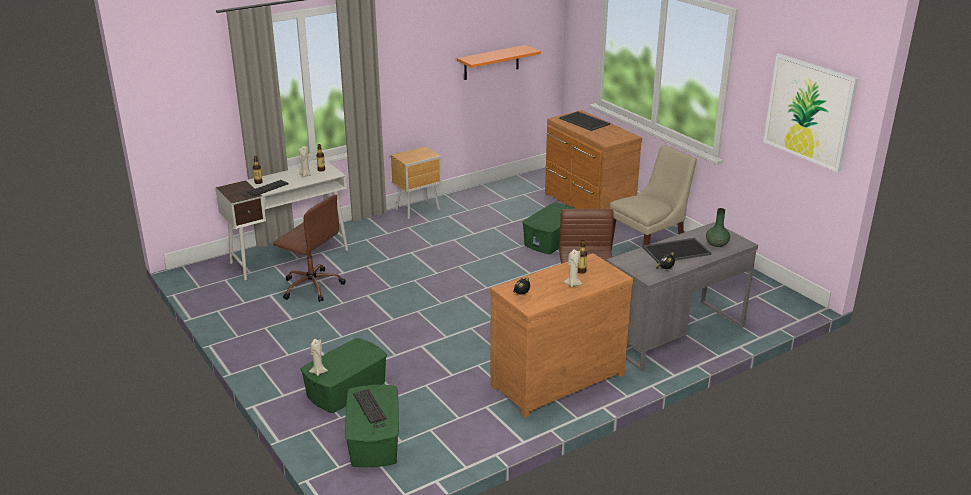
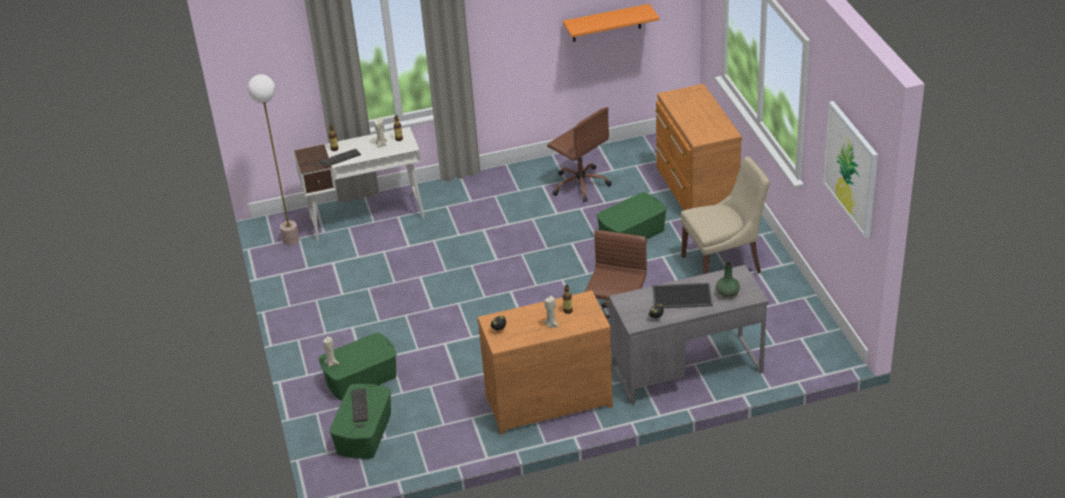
camera: 20 degrees right, 10 degrees up
(217, 282) = (291, 240): none -> floor lamp
(311, 286) = (373, 258): brown office chair -> brown office chair (580, 184)
(419, 210) = (515, 173): brown nightstand -> none
(585, 121) = (695, 103): tray -> none

